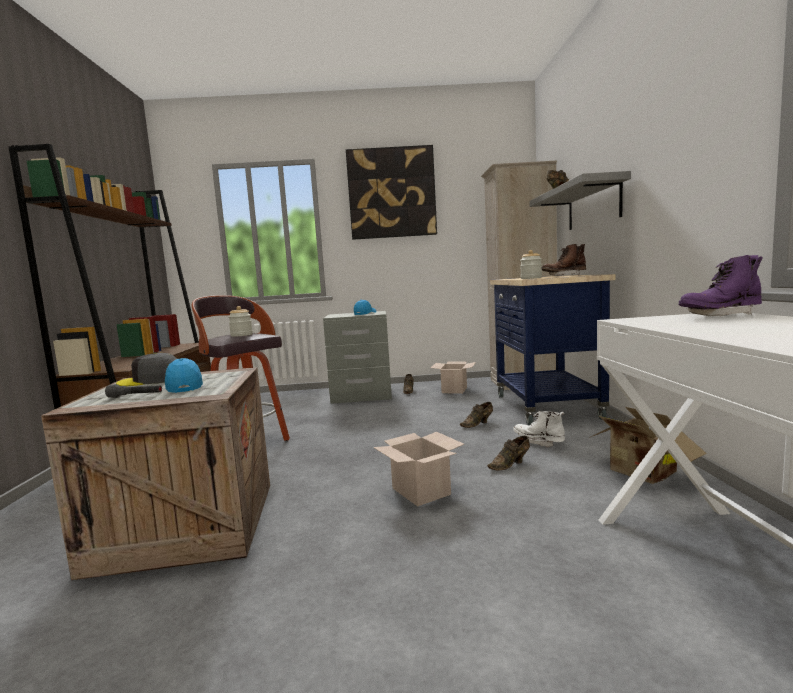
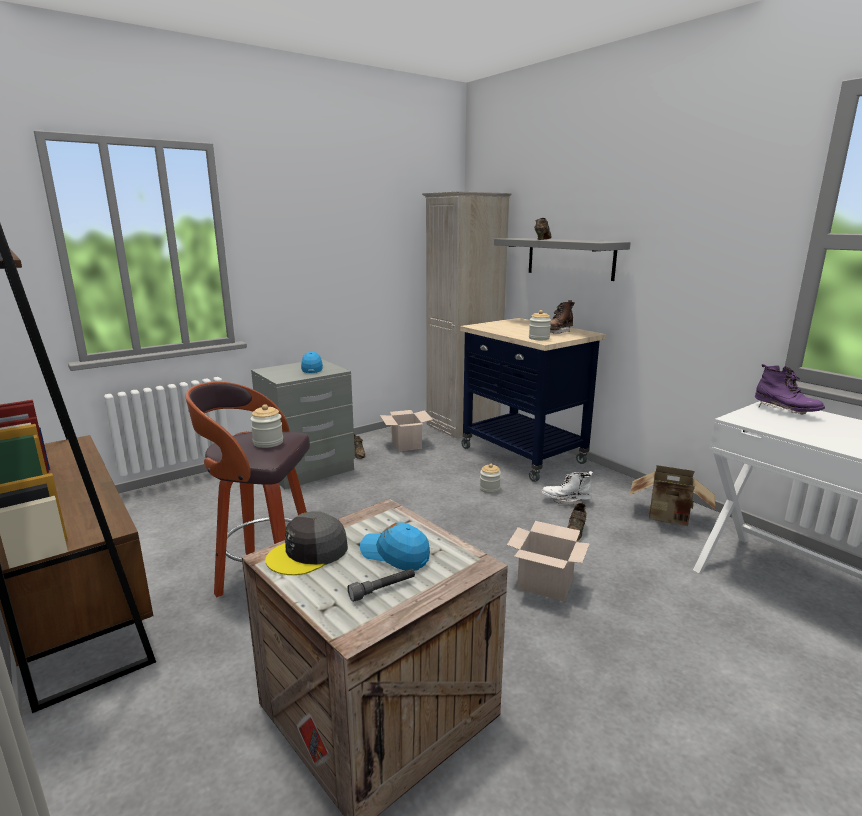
camera: 35 degrees left, 10 degrees up
(392, 193) = (317, 203): picture -> none
(478, 424) = (489, 489): brown shoe -> jar
(719, 316) = (785, 411): purple boot -> purple boot turned 75 degrees counterclockwise

